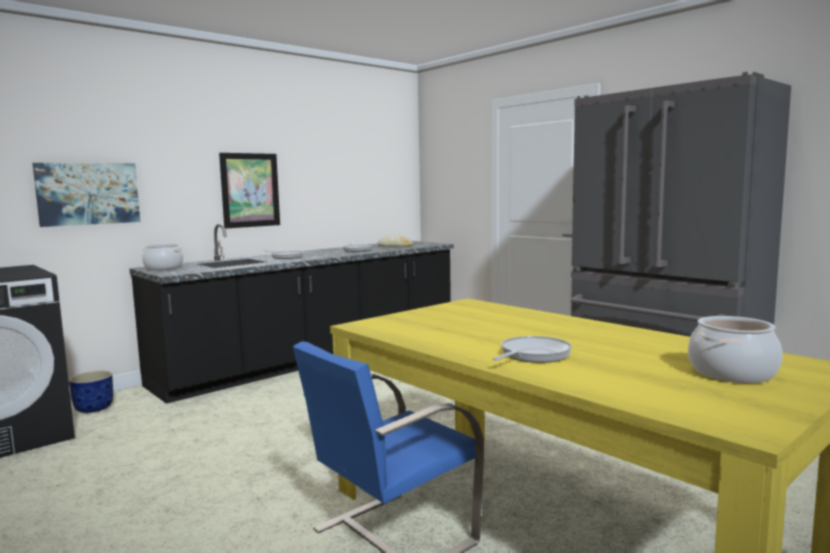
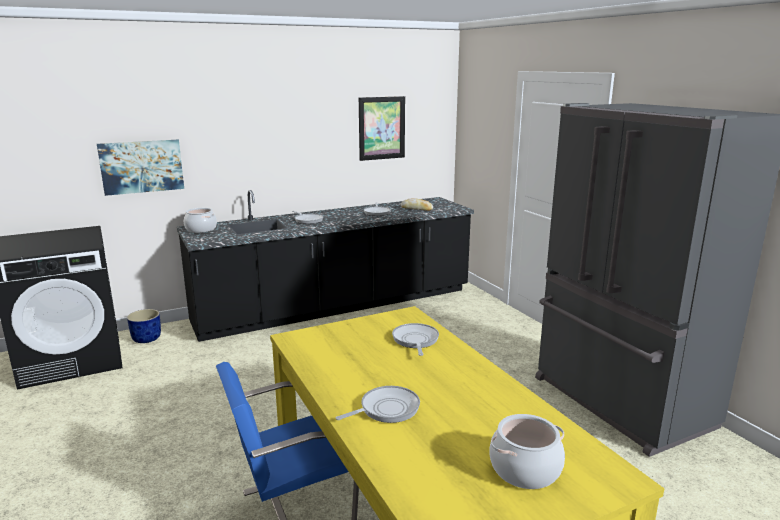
camera: 15 degrees right, 10 degrees up
(250, 190) = (282, 156): picture -> picture (381, 128)
(499, 315) = (415, 340): none -> frying pan

